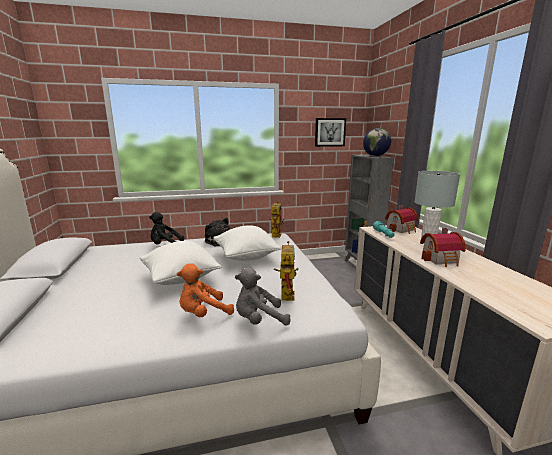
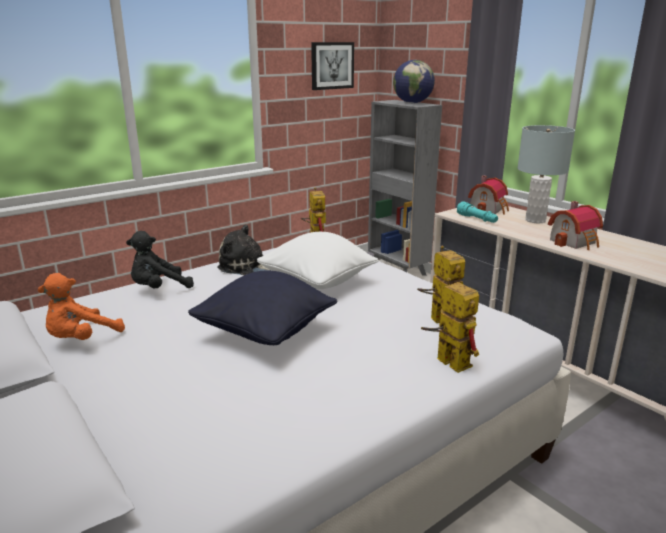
camera: 25 degrees left, 5 degrees up
(180, 279) = (265, 333): white pillow -> black pillow
(203, 314) = (367, 371): orange plush toy -> orange plush toy (81, 339)
(259, 320) = (446, 360): grey plush toy -> toy robot

